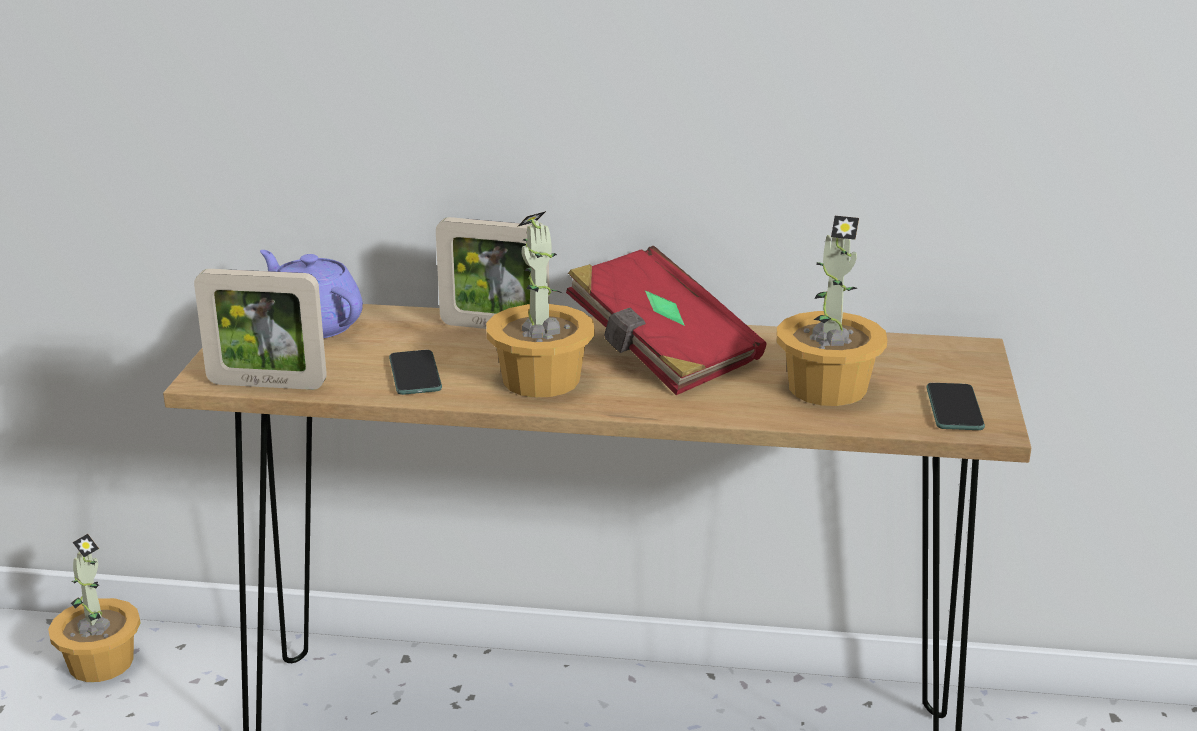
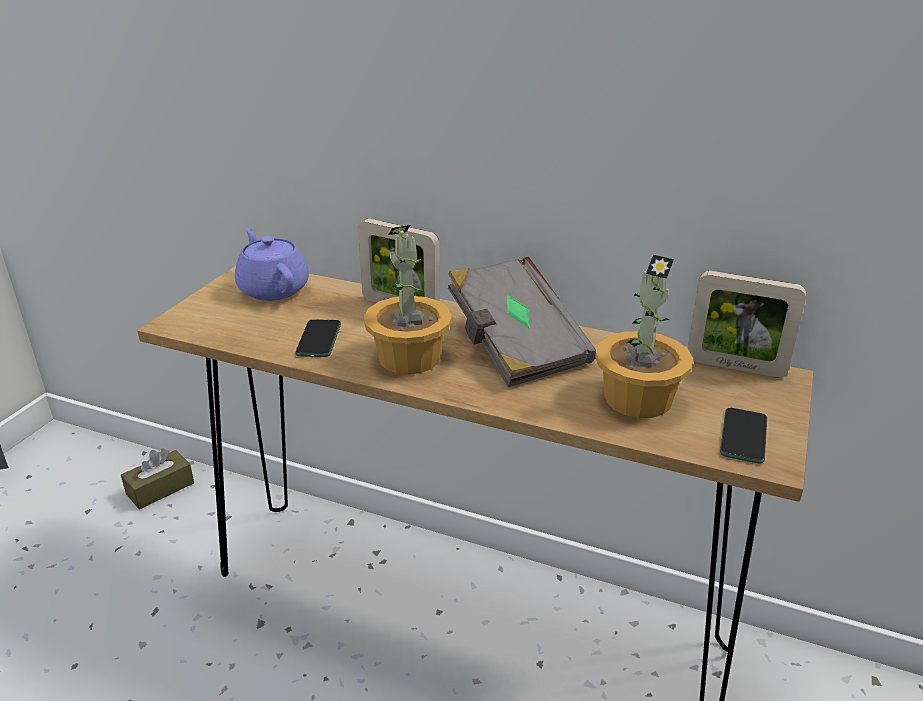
camera: 15 degrees right, 5 degrees up
(100, 662) = (160, 488): potted plant -> brown tissue box
(267, 384) = (210, 333): picture frame -> picture frame (735, 366)
(661, 353) = (515, 346): red book -> grey book

